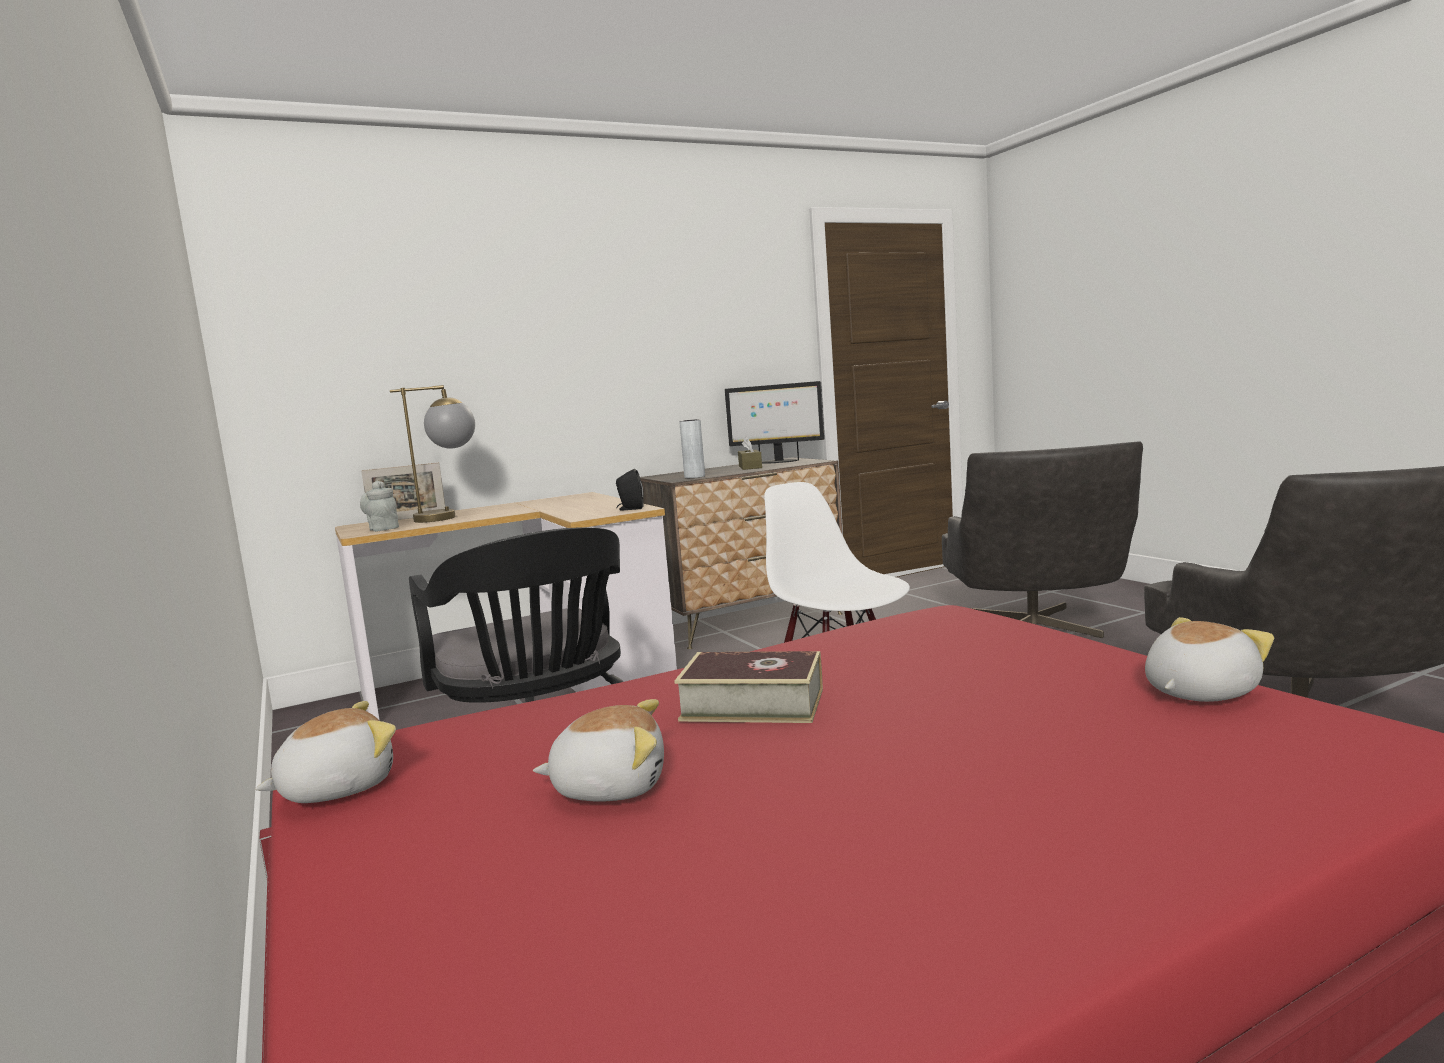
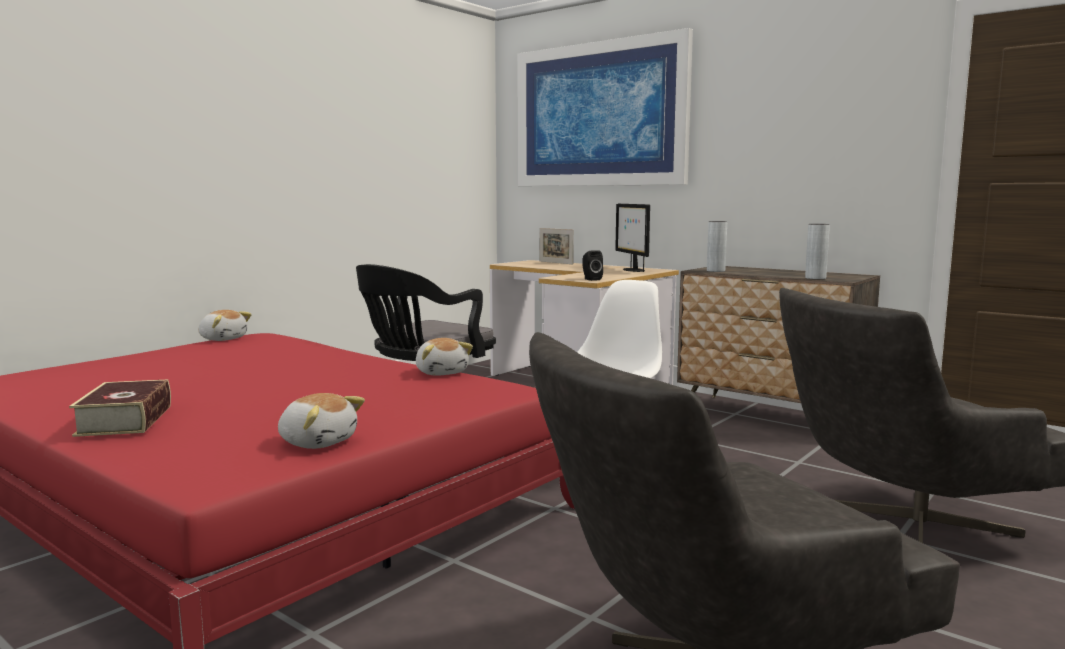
camera: 65 degrees right, 0 degrees up
(383, 528) = (518, 264): grey teapot -> none
(432, 294) = (599, 115): none -> picture
(450, 517) = (559, 266): table lamp -> none
(610, 786) = (211, 363): plush toy -> plush toy (442, 372)
(750, 467) = (788, 273): brown tissue box -> none
(752, 704) = (308, 369): book -> book (125, 420)
(778, 462) = (832, 275): monitor -> monitor (633, 270)
(796, 464) = (815, 278): none -> grey vase

